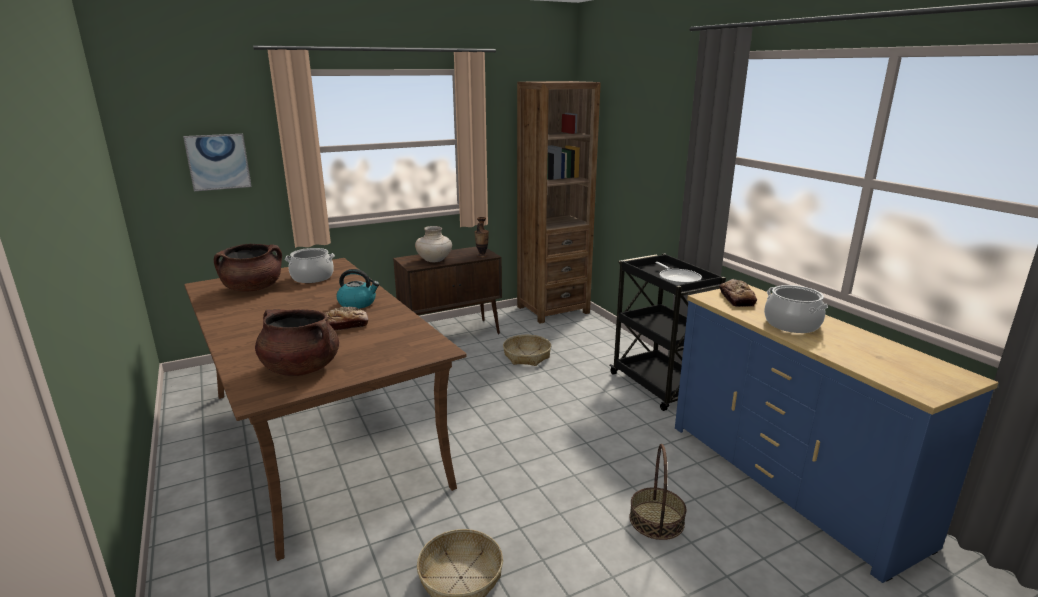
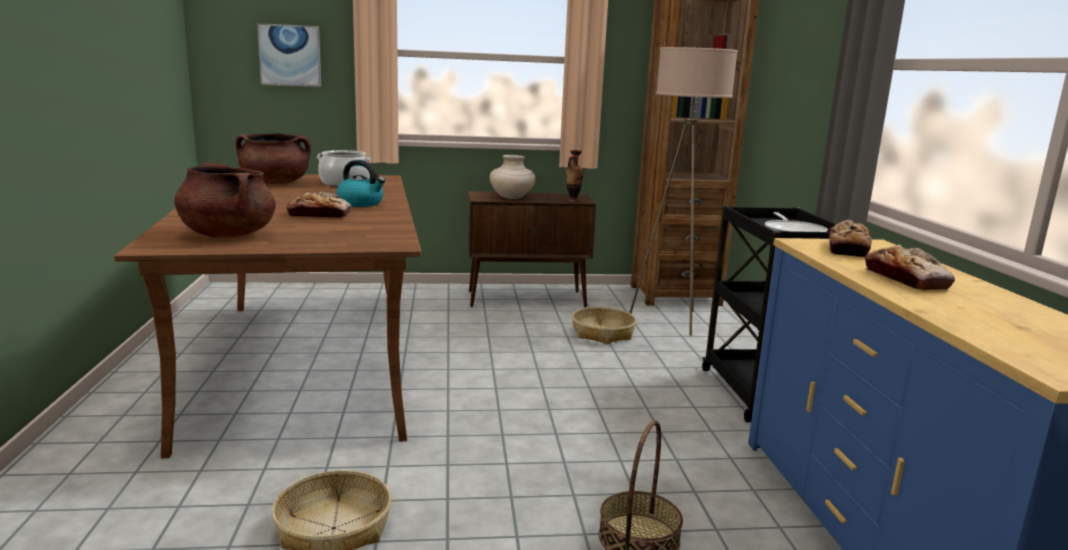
camera: 20 degrees right, 5 degrees down
(565, 334) = (671, 321): none -> beige floor lamp
(792, 324) = (906, 279): cooking pot -> bread

